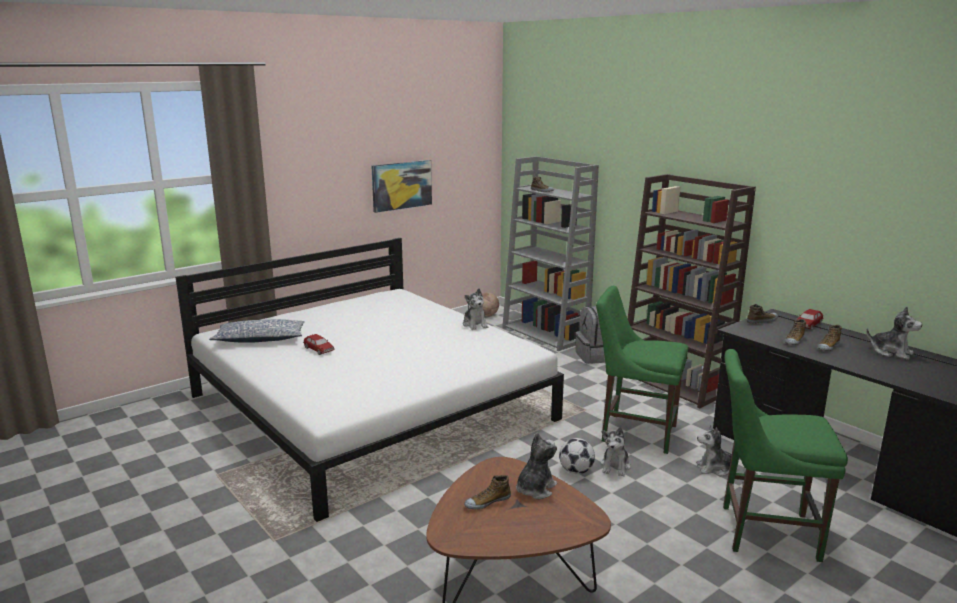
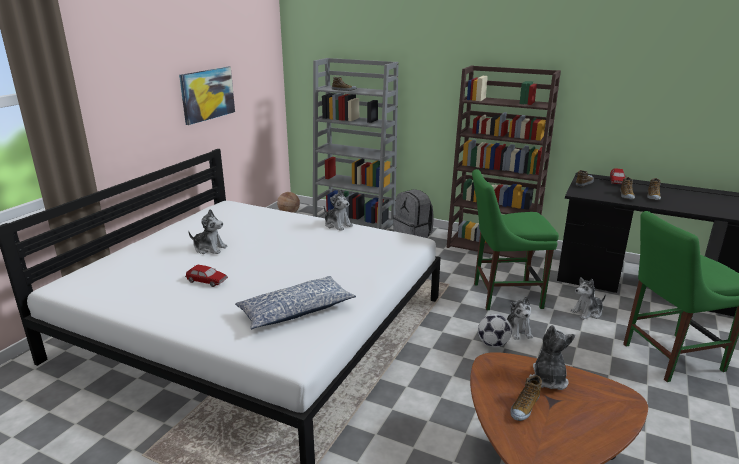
camera: 25 degrees left, 5 degrees up
(260, 339) = (125, 283): pillow -> pillow (295, 311)
(891, 352) = (694, 194): plush toy -> plush toy (209, 248)

